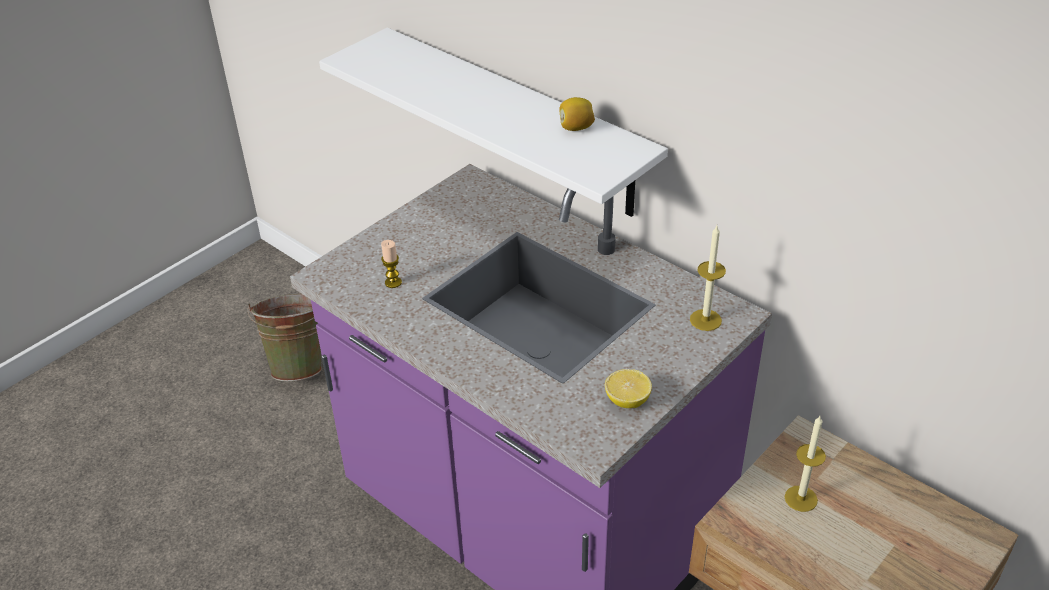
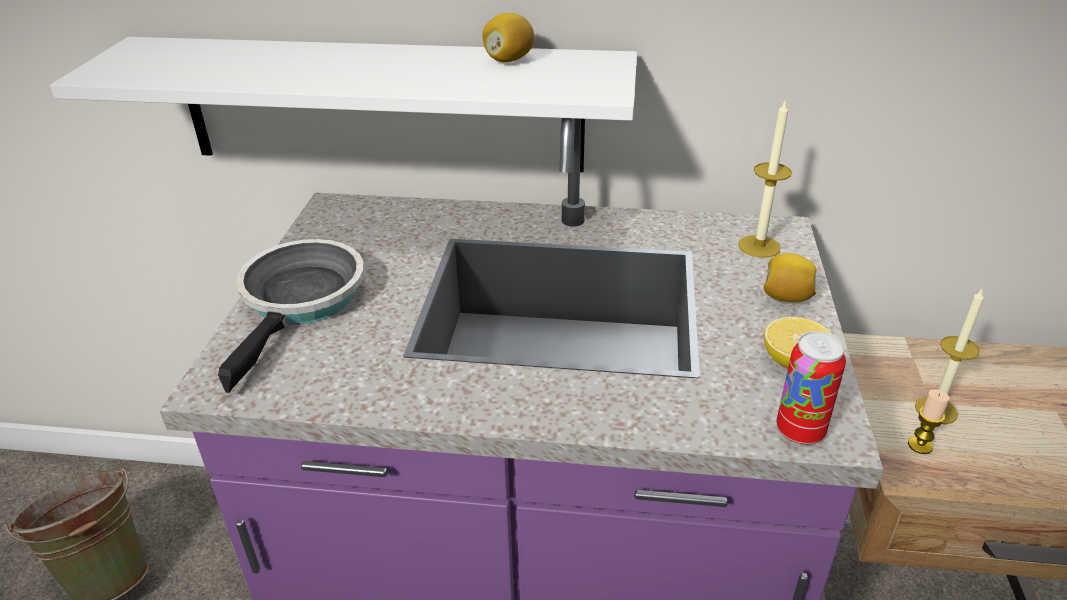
camera: 35 degrees left, 5 degrees down
(393, 282) = (341, 354): candle -> candle (920, 445)
(399, 241) = (301, 302): none -> frying pan
(580, 436) = (800, 431): none -> can
(676, 361) = (785, 297): none -> lemon

